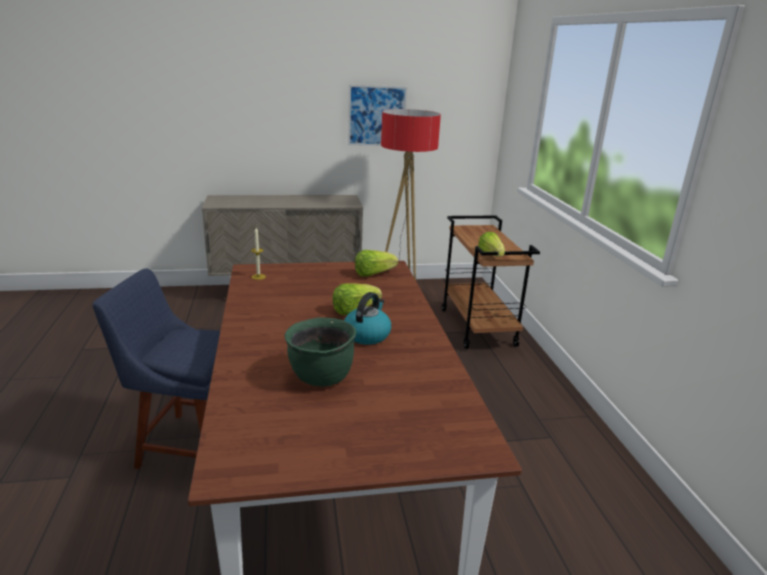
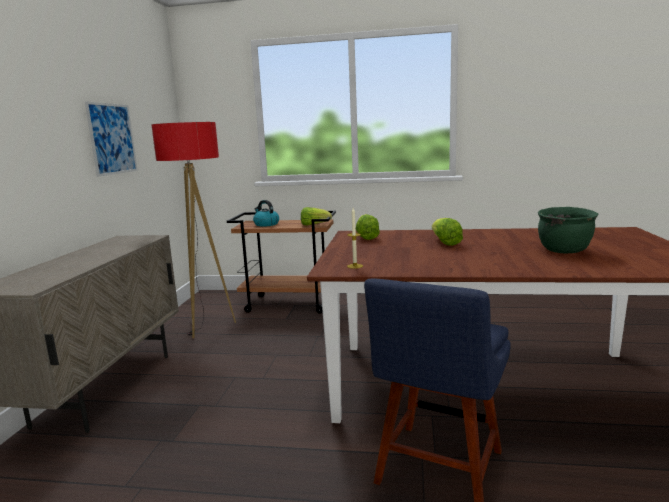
camera: 70 degrees left, 10 degrees down
(367, 334) = (490, 241): kettle -> kettle (266, 224)

